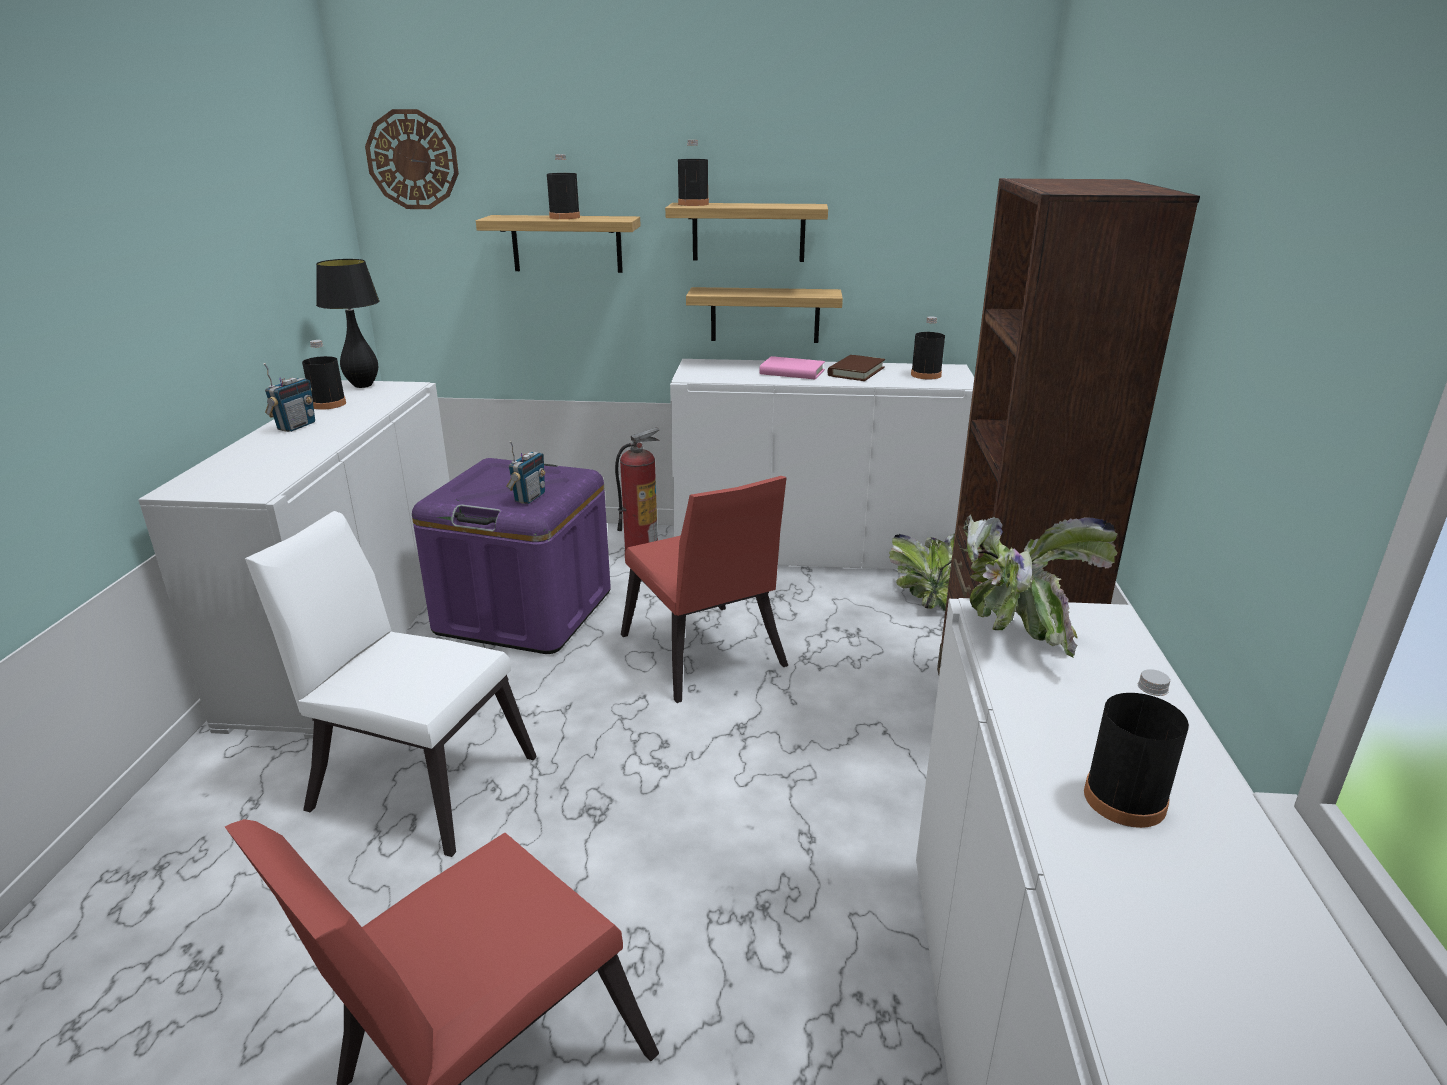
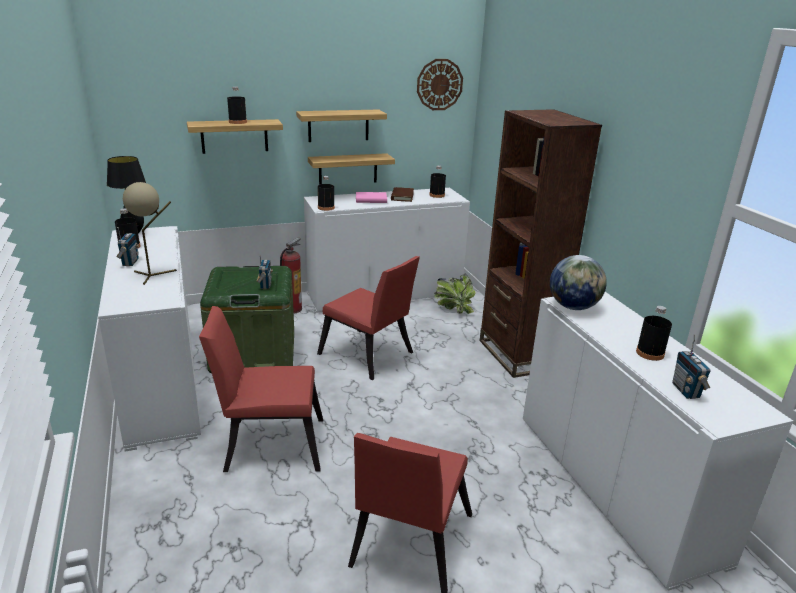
camera: 25 degrees left, 0 degrees up
(299, 449) = (153, 275): none -> beige table lamp
(412, 160) = (135, 90): wall clock -> wall clock (439, 84)
(415, 778) = (268, 444): white chair -> red chair
(524, 611) = (253, 352): purple storage box -> green storage box
(693, 204) = (312, 112): black bottle -> black bottle (326, 208)
(1011, 632) = (573, 307): potted plant -> globe
(1150, 953) = (686, 391): none -> radio

